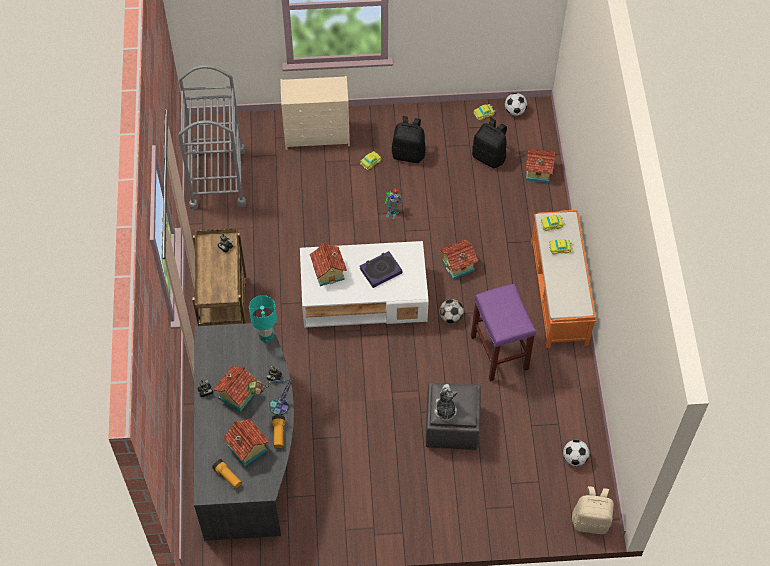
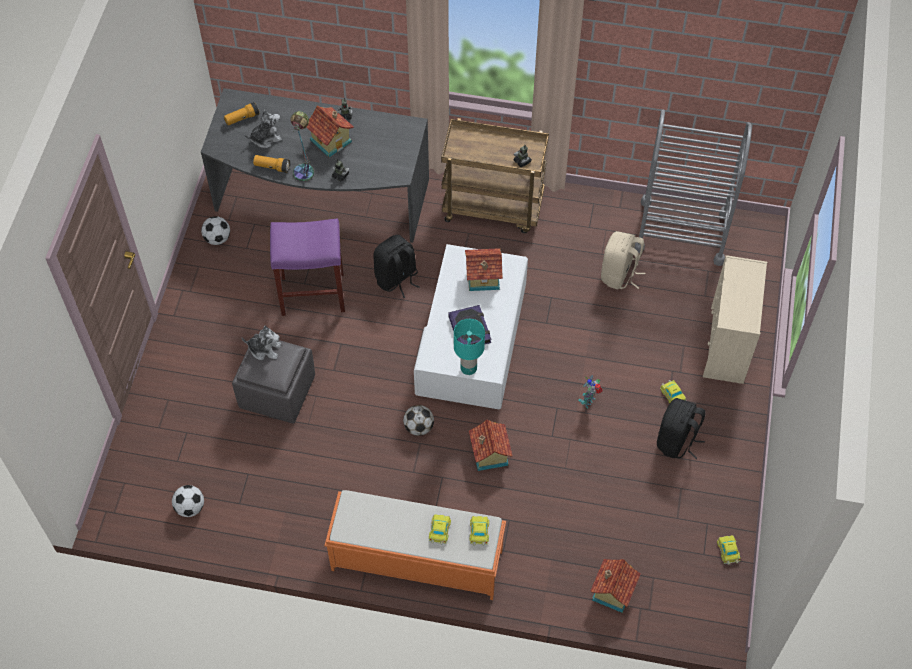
camera: 105 degrees right, 0 degrees up
(246, 449) = (265, 138): toy house -> plush toy
(266, 336) = (392, 177): turquoise table lamp -> turquoise table lamp (468, 368)
(489, 157) = (651, 537): black backpack -> black backpack (397, 279)
(500, 353) = (352, 467): purple stool -> purple stool (311, 294)
(515, 111) = (725, 593): football -> football (217, 238)
(591, 520) = (109, 501): beige backpack -> beige backpack (619, 274)

